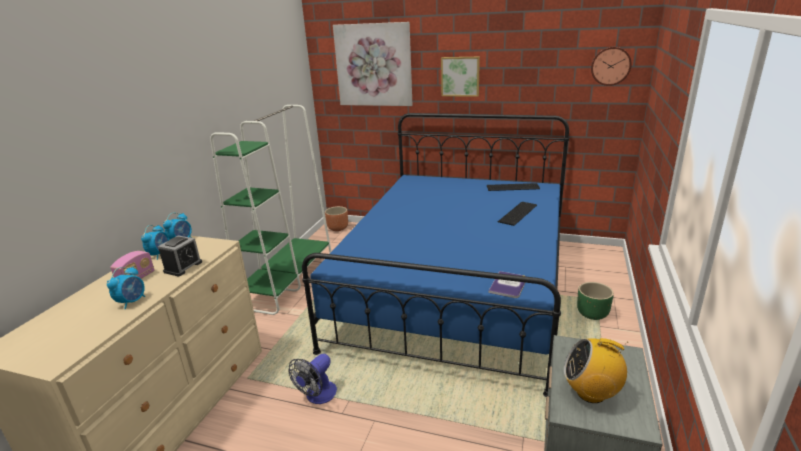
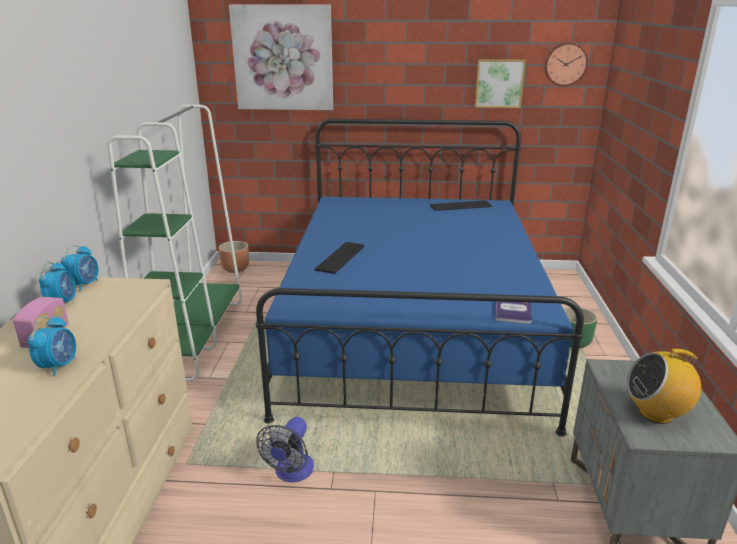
camera: 15 degrees left, 0 degrees up
(183, 267) = (108, 316): alarm clock -> none
(460, 76) = (393, 74): picture -> picture (499, 83)
(519, 213) = (483, 233): keyboard -> keyboard (342, 257)

